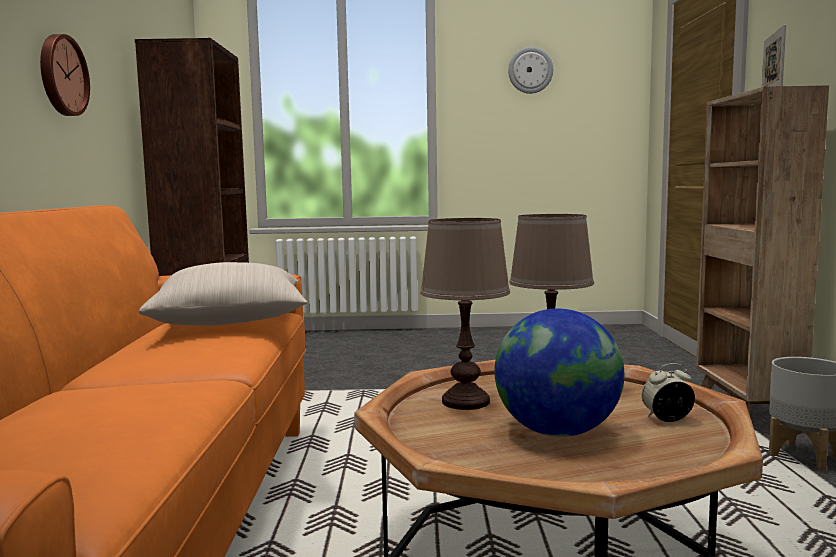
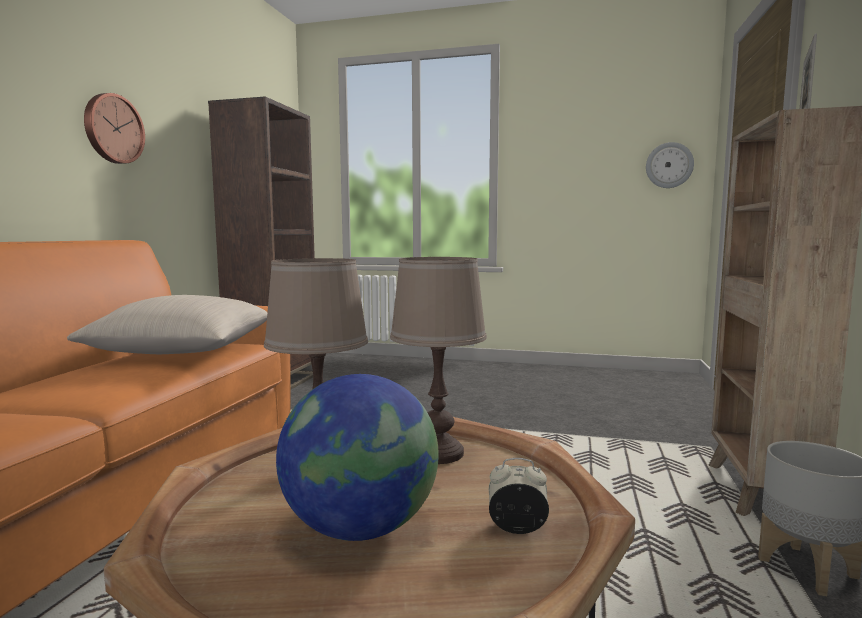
camera: 15 degrees right, 0 degrees up
(530, 70) = (590, 120): wall clock -> wall clock (669, 165)

